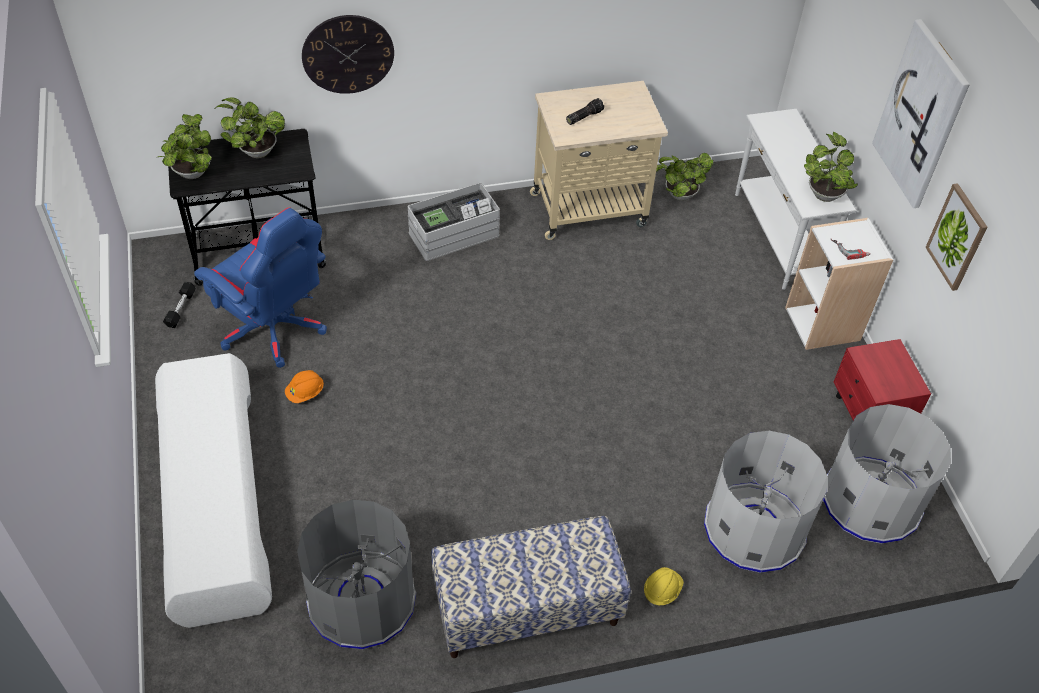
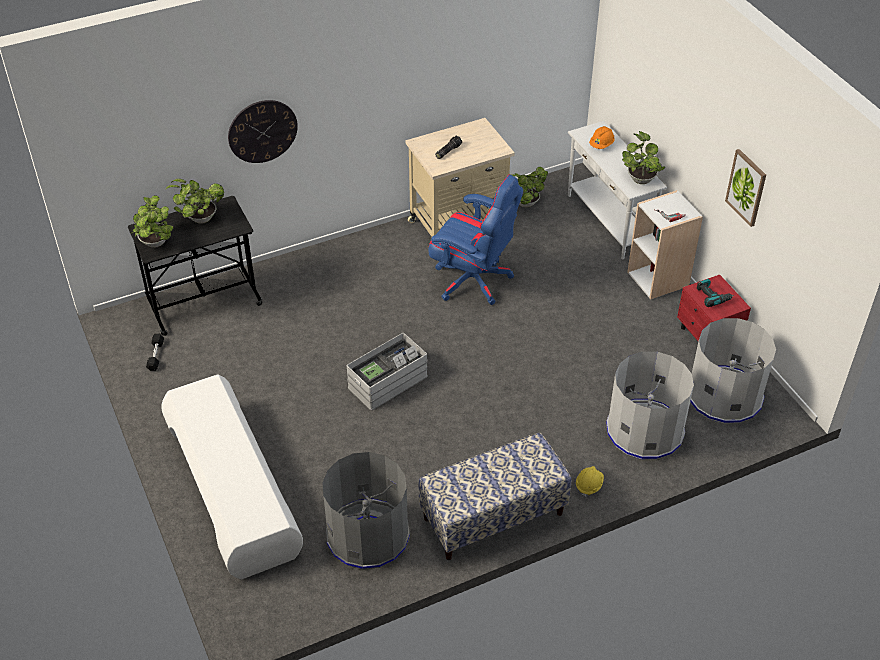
camera: 10 degrees left, 5 degrees down
(272, 328) = (235, 356): blue office chair -> blue office chair (472, 280)
(305, 393) = (277, 399): orange hard hat -> orange hard hat (601, 145)
(453, 233) = (356, 262): grey storage box -> grey storage box (387, 381)
(883, 368) = (712, 296): none -> power drill
(921, 115) = (702, 106): picture -> none

